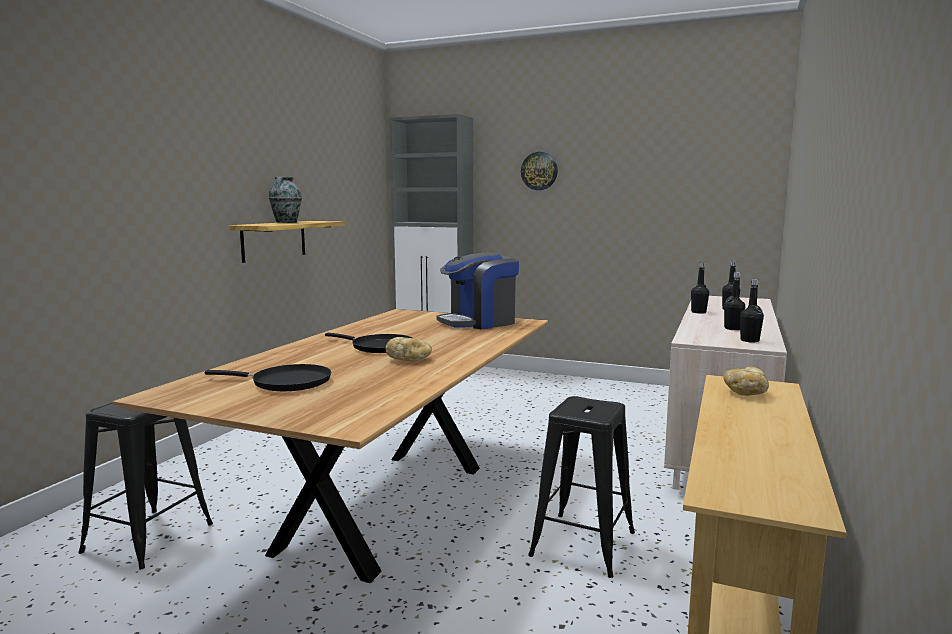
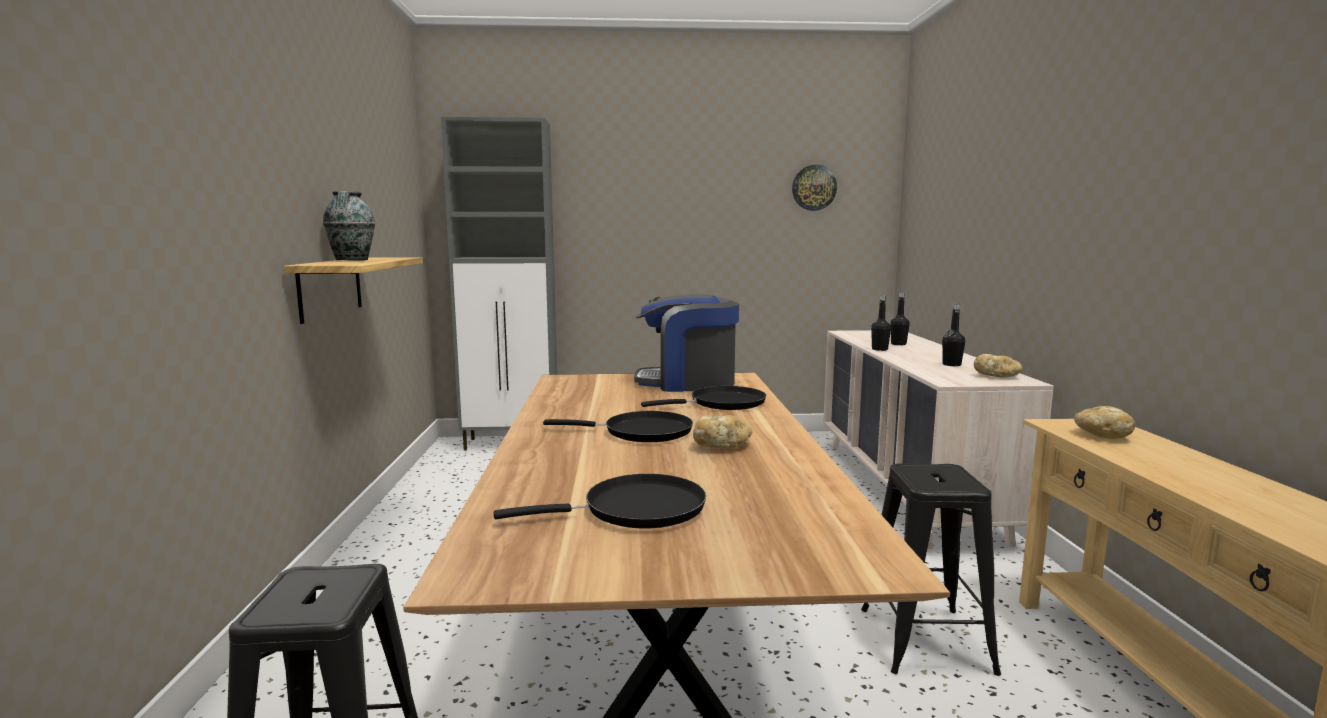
camera: 25 degrees left, 0 degrees up
(471, 337) = (722, 403): none -> black frying pan
(479, 322) = (687, 383): coffee machine -> coffee machine turned 60 degrees clockwise
(539, 171) = (636, 193): wall clock -> wall clock (814, 187)
(749, 340) = (996, 376): black bottle -> bread

